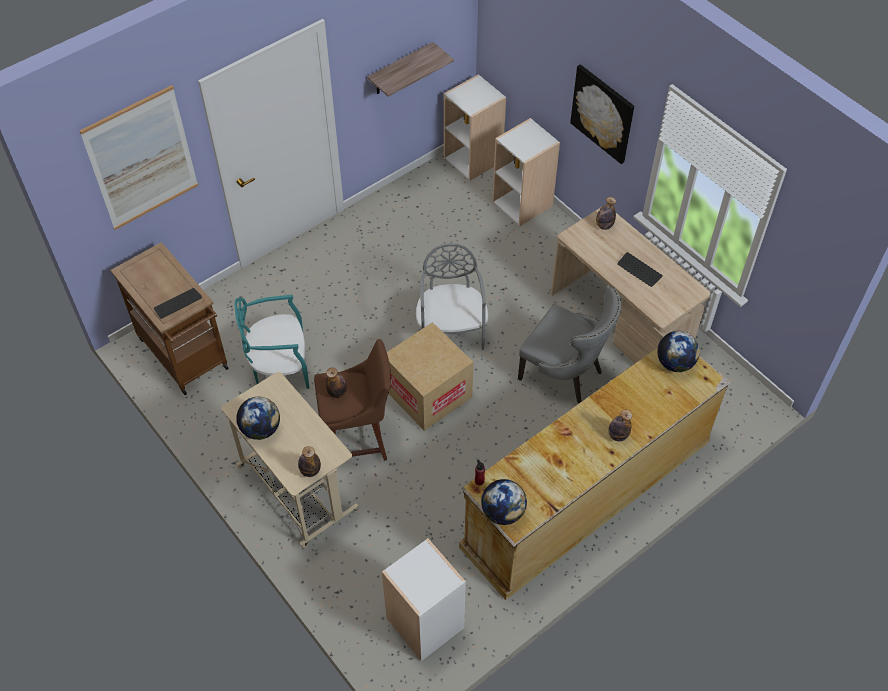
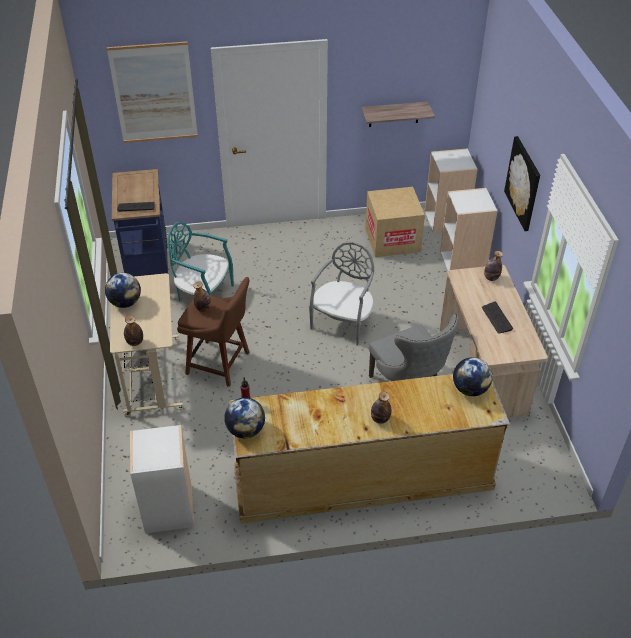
camera: 30 degrees right, 10 degrees down
(185, 356) = (147, 264): brown cart -> blue cart
(428, 393) = (293, 357): cardboard box -> cardboard box (392, 240)

